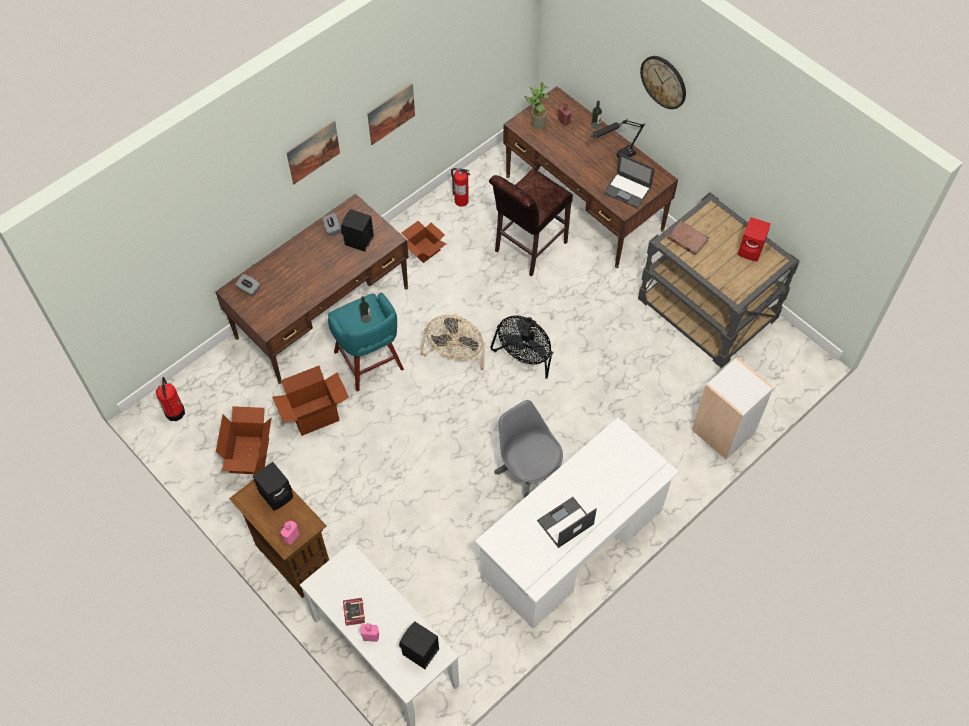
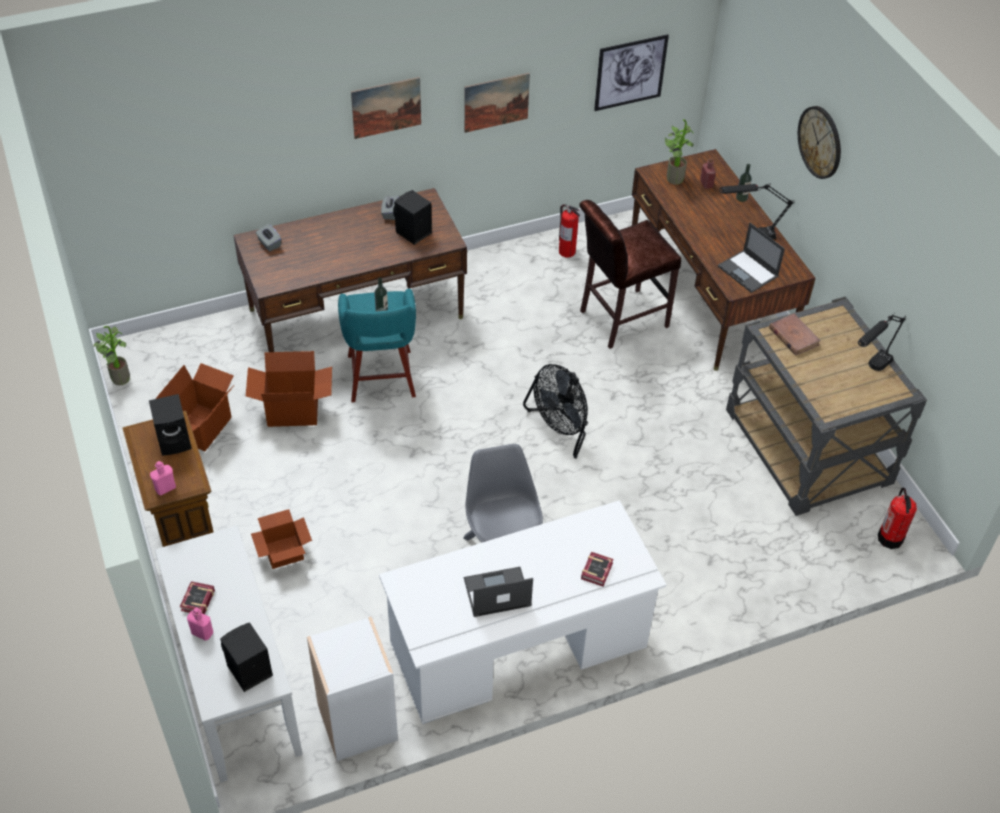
camera: 20 degrees right, 10 degrees down
(159, 436) = (118, 377): none -> potted plant
(175, 412) = (147, 360): fire extinguisher -> fire extinguisher (890, 538)
(424, 249) = (501, 286): cardboard box -> cardboard box (284, 550)
(454, 351) = (482, 397): beige fan -> none
(483, 51) = (630, 72): none -> picture
(627, 478) = (598, 570): none -> book
(722, 431) = (765, 586): bookcase -> bookcase (356, 722)
(751, 250) = (869, 371): red speaker -> black table lamp

